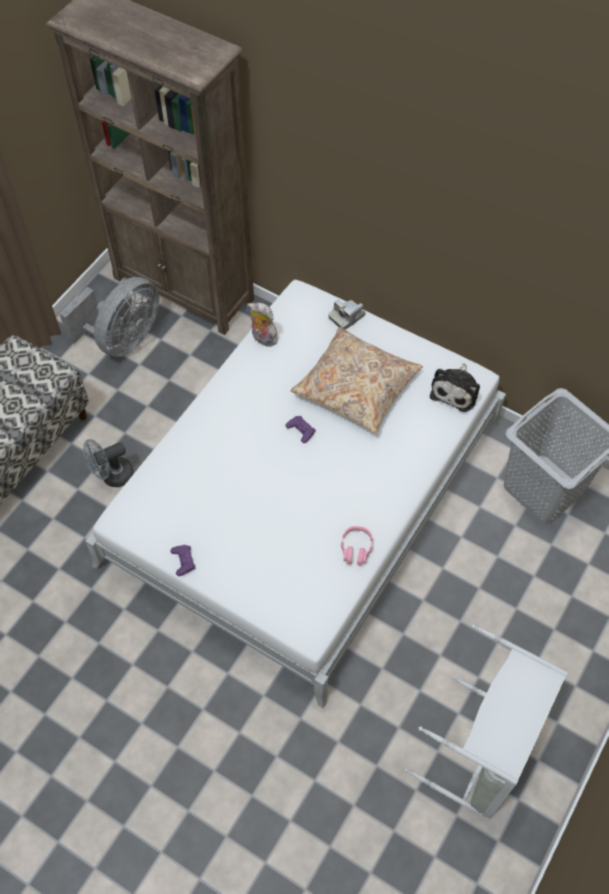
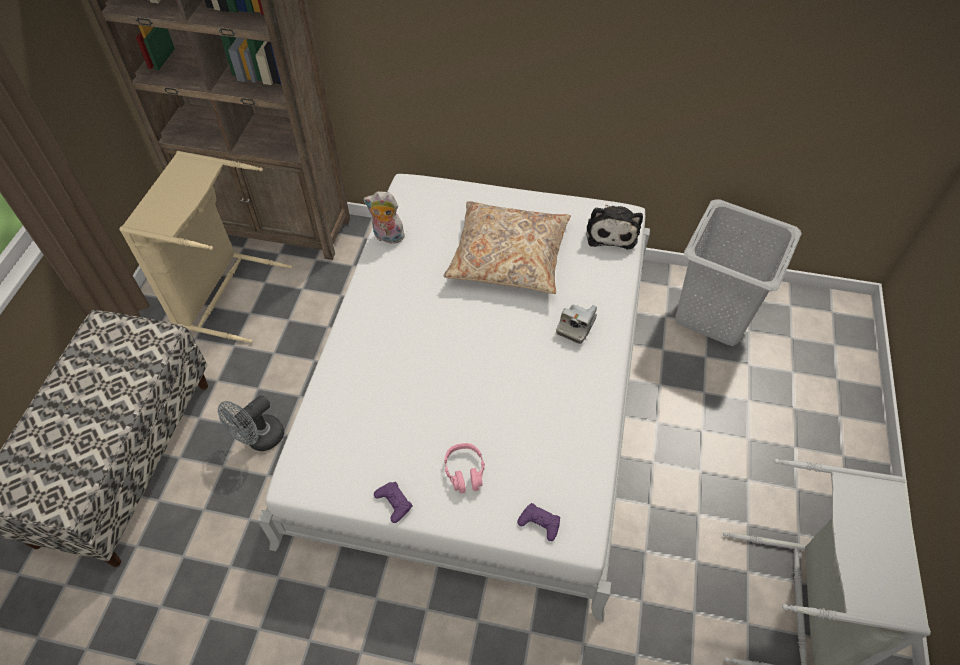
camera: 20 degrees left, 5 degrees down
(122, 339) = (222, 293): grey fan -> beige laundry basket
(301, 430) = (469, 316): purple game controller -> purple game controller (539, 523)
(347, 317) = (467, 193): camera -> camera (576, 326)
(356, 549) = (586, 423): pink headphones -> pink headphones (465, 472)

